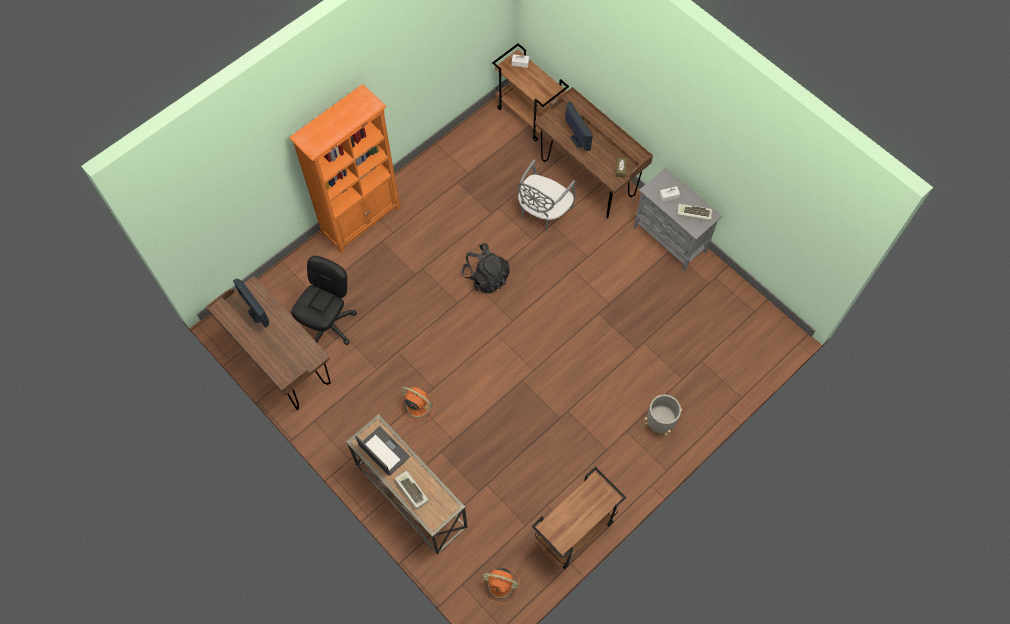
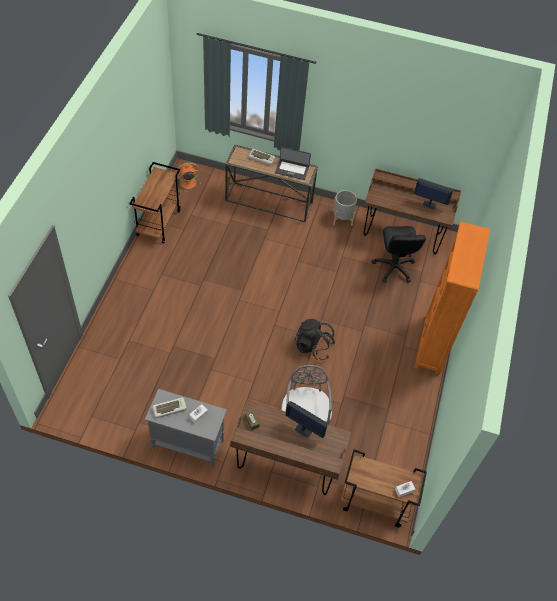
camera: 145 degrees right, 10 degrees down
(417, 405) = (301, 247): orange fan -> none
(659, 423) = (132, 304): grey planter -> grey planter (342, 217)

